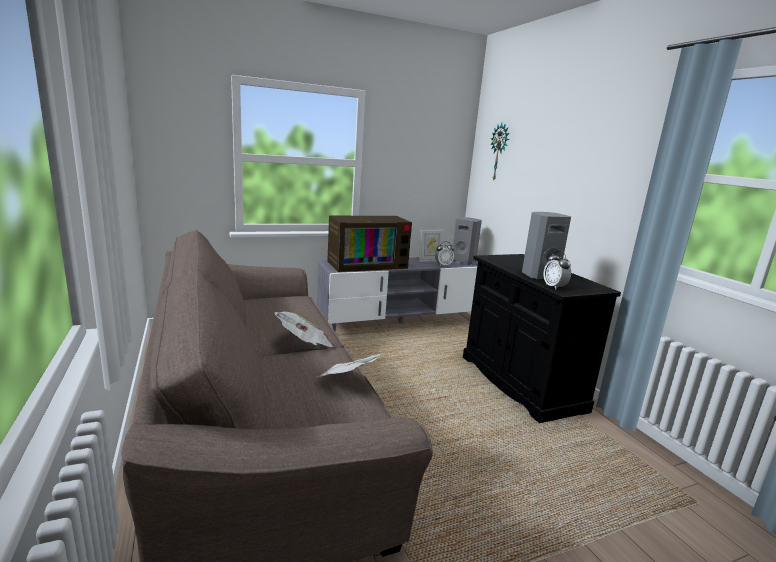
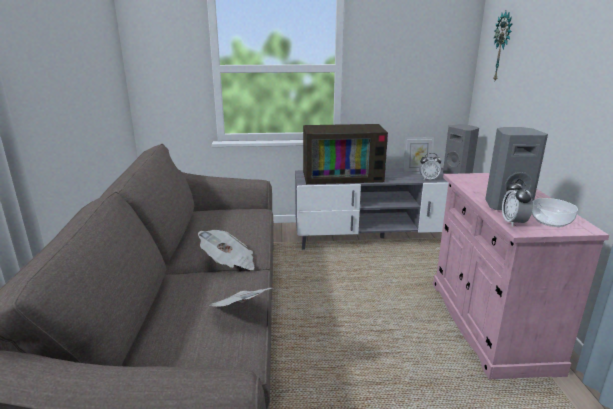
camera: 20 degrees right, 5 degrees up
(520, 383) = (489, 324): black cabinet -> pink cabinet
(577, 285) = (550, 221): none -> bowl

